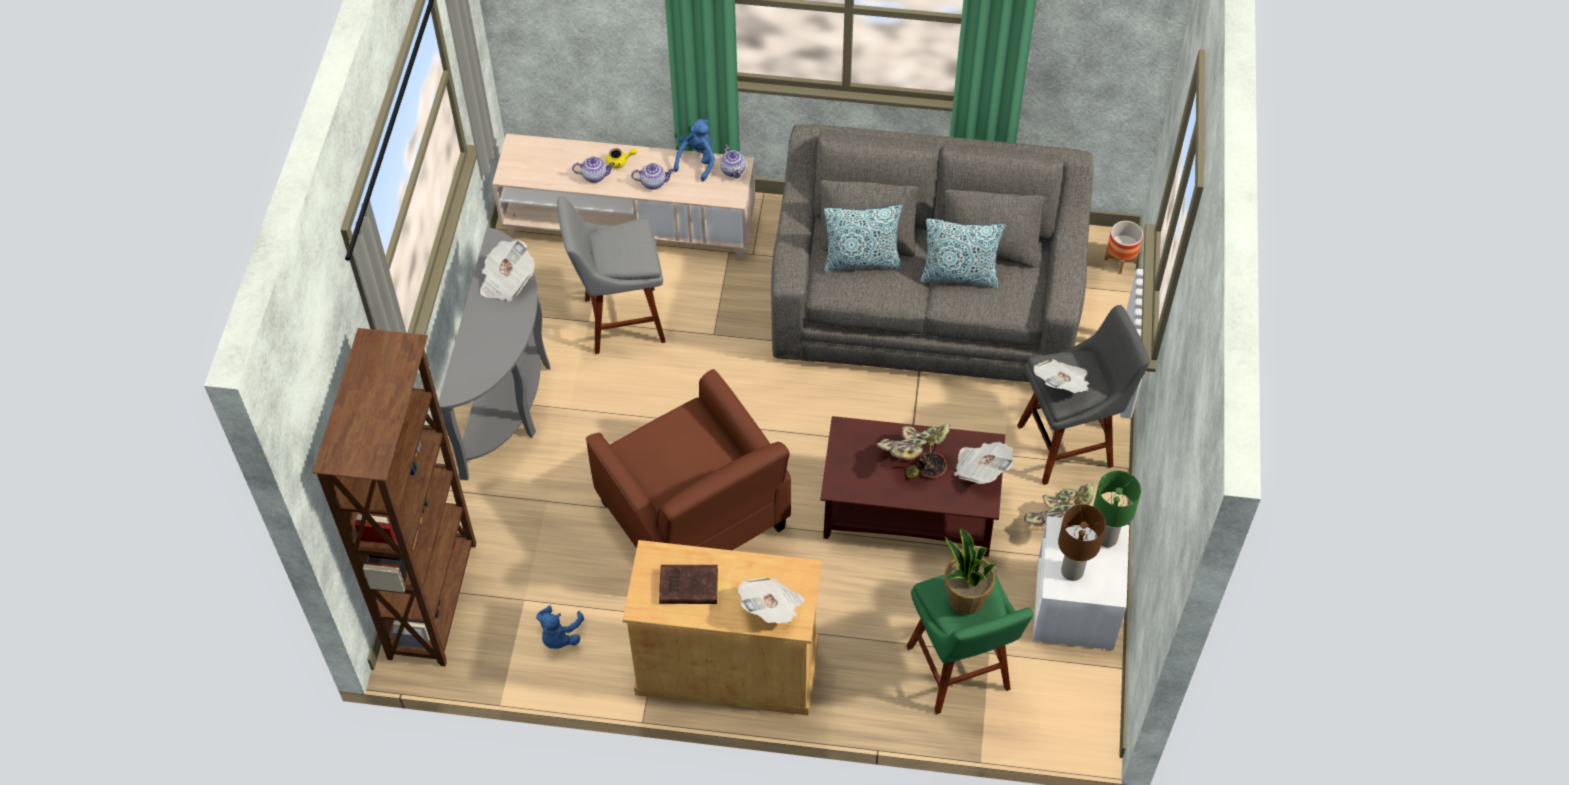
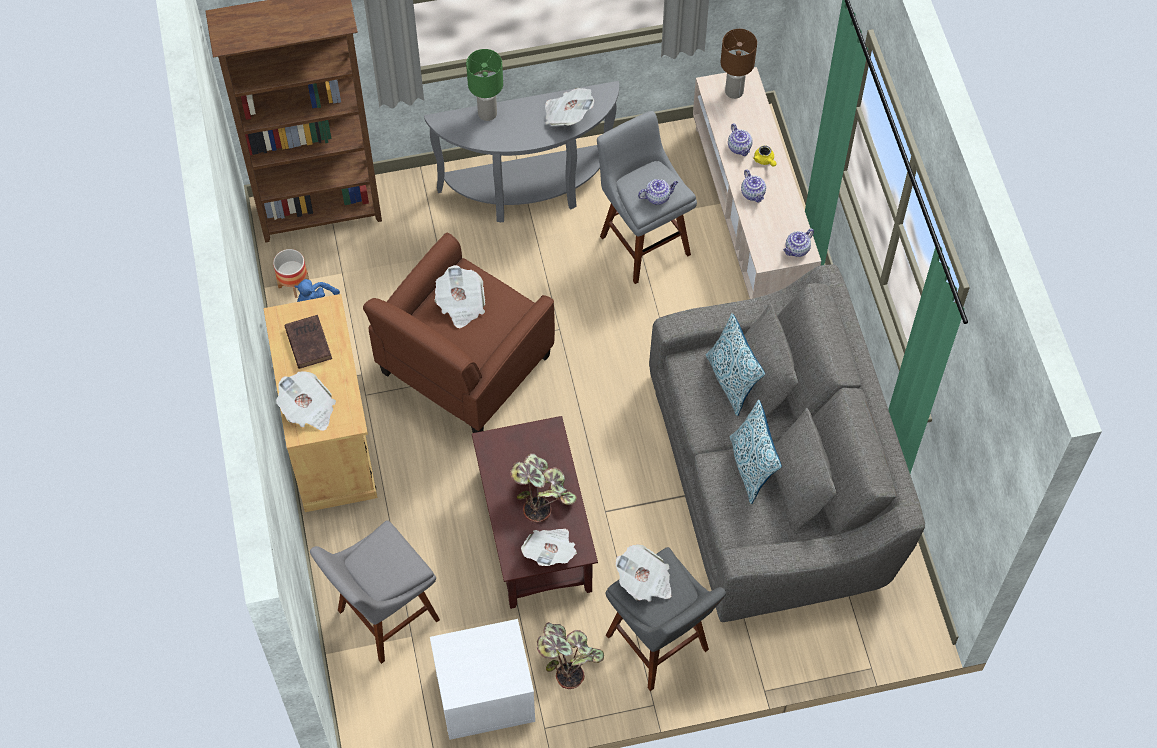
camera: 70 degrees right, 5 degrees up
(636, 244) = (658, 197): none -> teapot
(666, 462) = (461, 304): none -> newspaper
(697, 161) = (794, 218): blue plush toy -> none
(960, 673) = (384, 618): green stool -> grey stool
(965, 599) = (382, 562): potted plant -> none
(1072, 570) = (466, 655): brown table lamp -> brown table lamp (734, 91)
(1105, 538) = (511, 674): green table lamp -> green table lamp (487, 113)
(1120, 260) = (903, 637): planter -> planter (294, 284)

